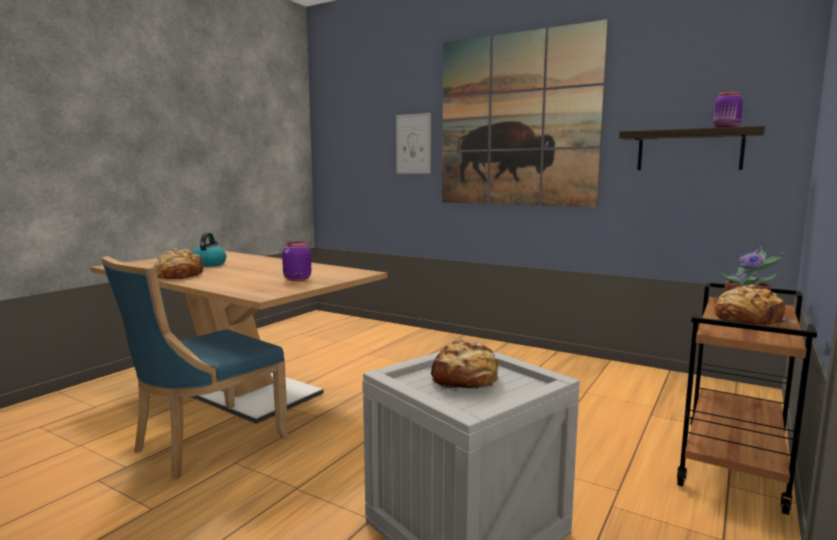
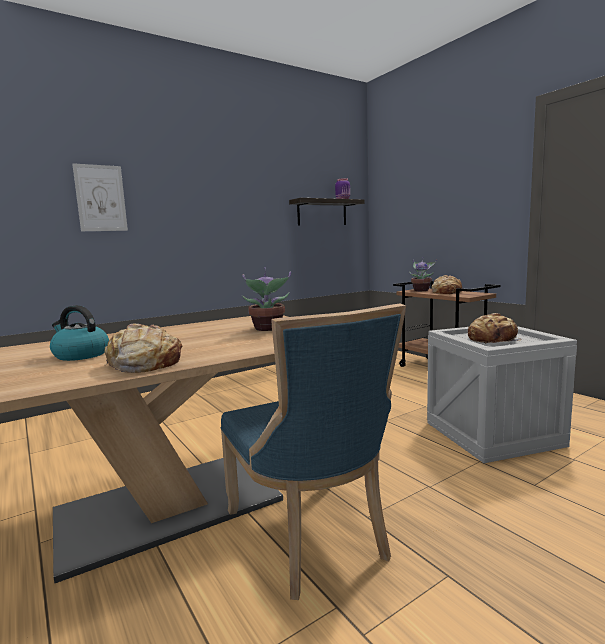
camera: 65 degrees left, 0 degrees up
(296, 279) = (267, 329): purple jar -> potted plant
(516, 120) = (212, 183): picture -> none

